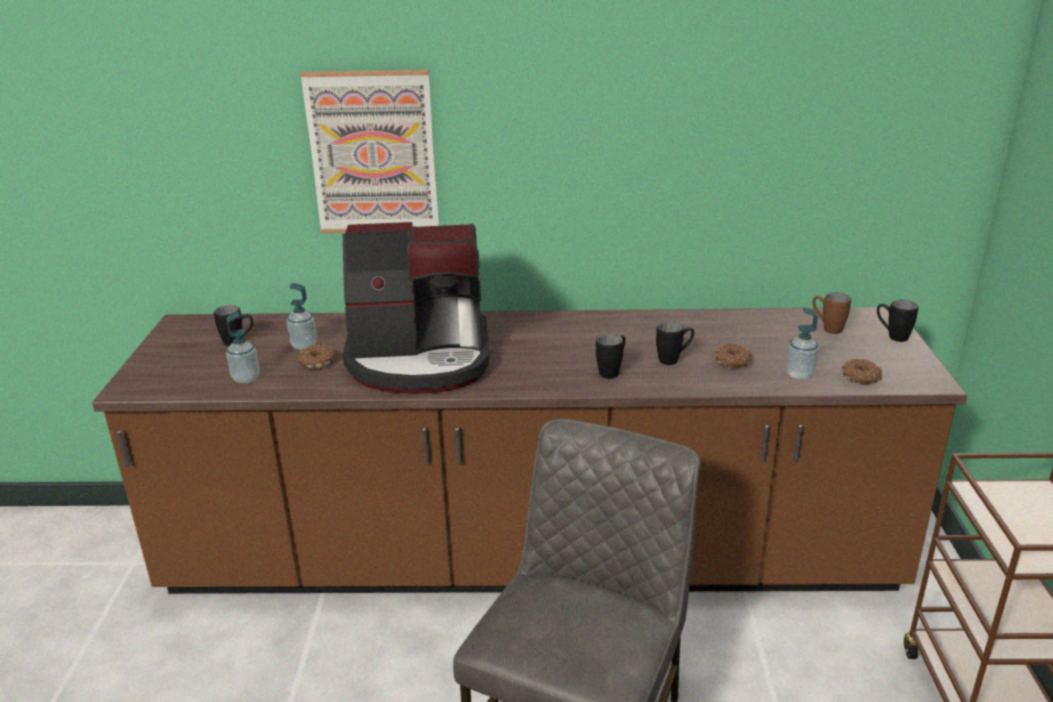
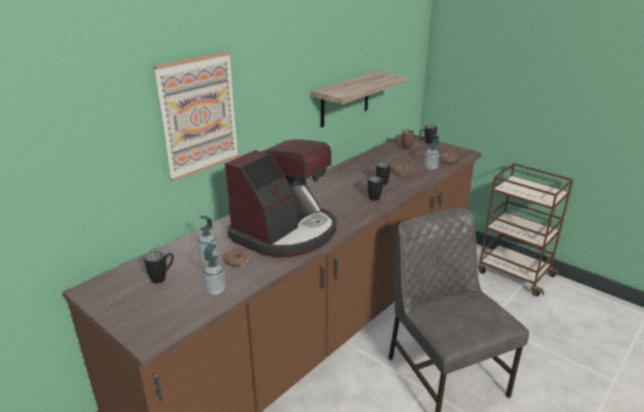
camera: 50 degrees left, 0 degrees up
(704, 197) = (345, 99): none -> shelf

